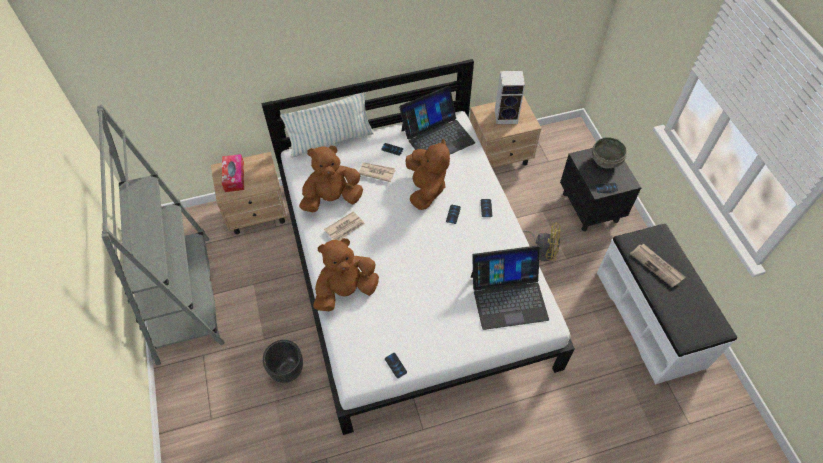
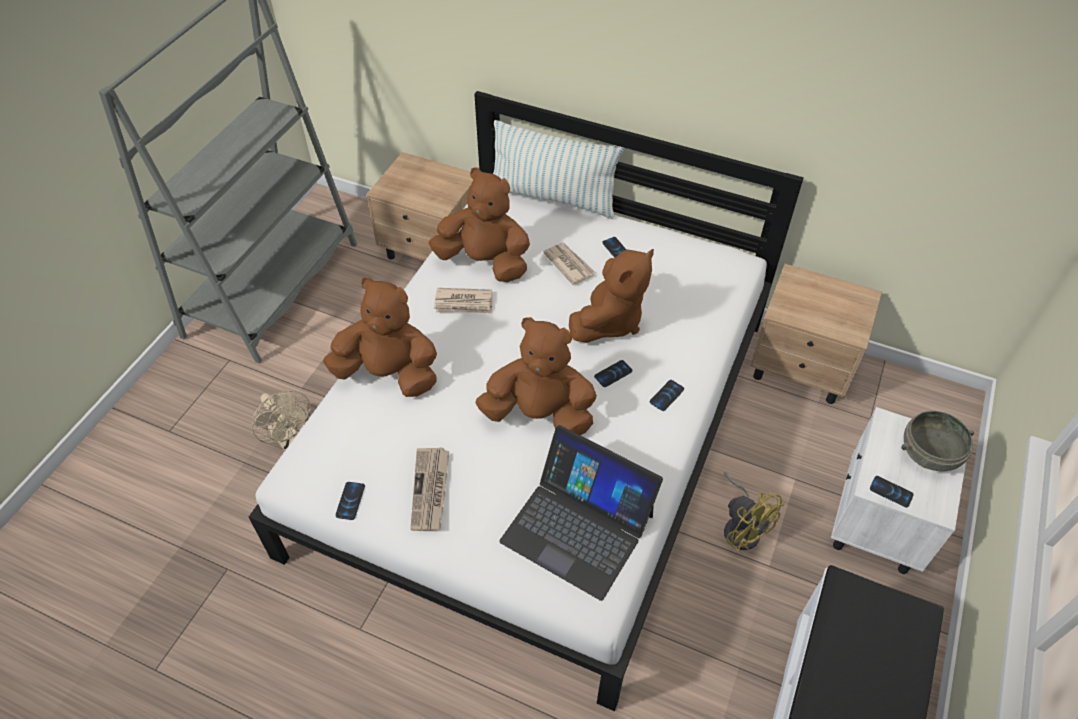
camera: 40 degrees right, 5 degrees down
(234, 176) = (412, 178): tissue box -> none
(287, 370) = (289, 439): black planter -> beige fan
(437, 136) = (692, 267): laptop -> none
(439, 258) = (539, 414): none -> brown plush toy
(507, 116) = (827, 304): speaker -> none
(590, 208) = (876, 524): black nightstand -> white nightstand
(657, 266) = (860, 658): newspaper -> newspaper (430, 491)

